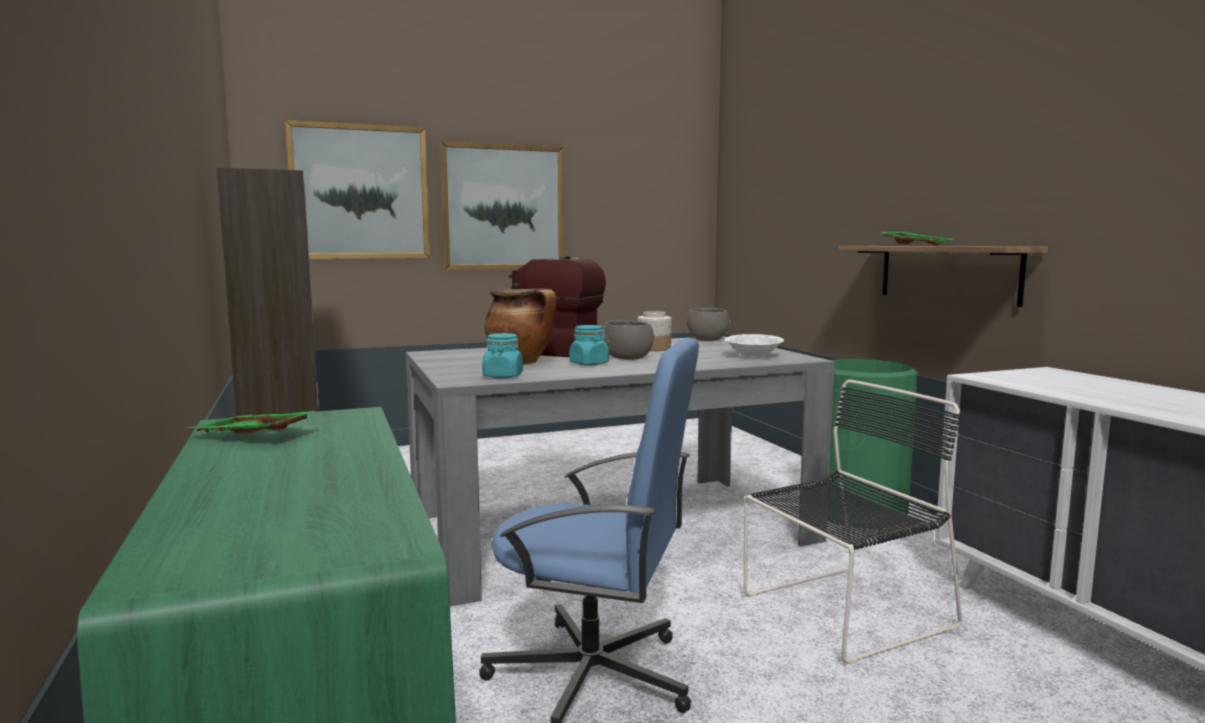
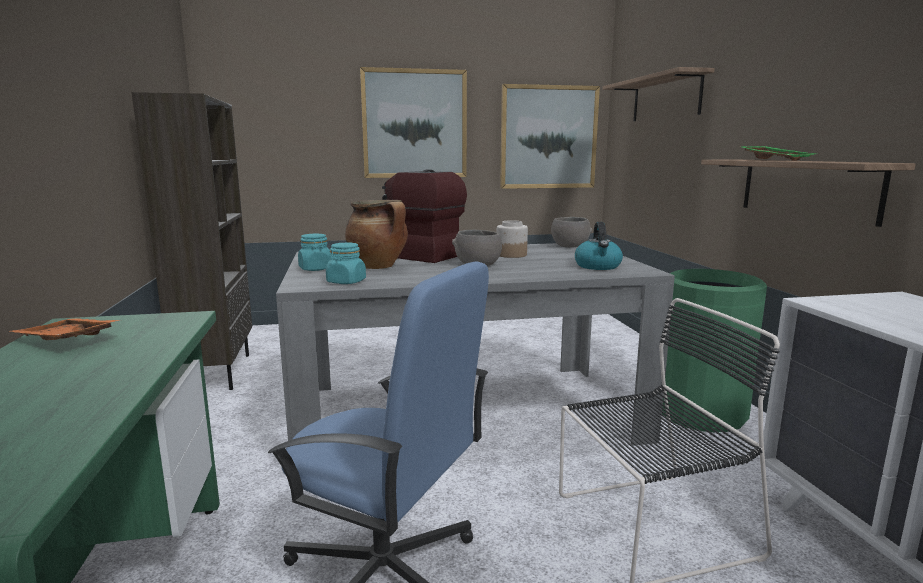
camera: 10 degrees right, 5 degrees up
(251, 436) = (65, 341): green tray -> orange tray
(360, 192) = (293, 112): picture -> picture (548, 137)
(589, 364) = (437, 270): turquoise jar -> turquoise jar (315, 269)
(754, 356) = (598, 266): white bowl -> kettle
(787, 182) = (665, 98): none -> shelf

